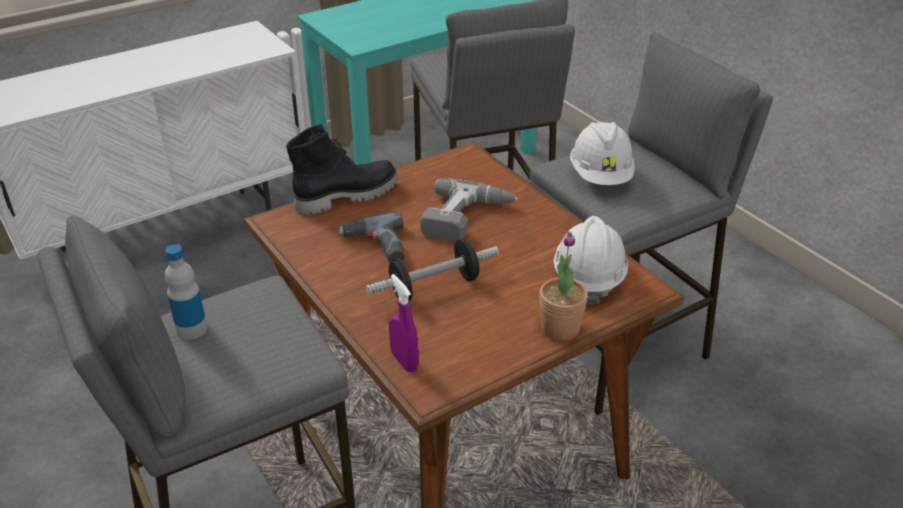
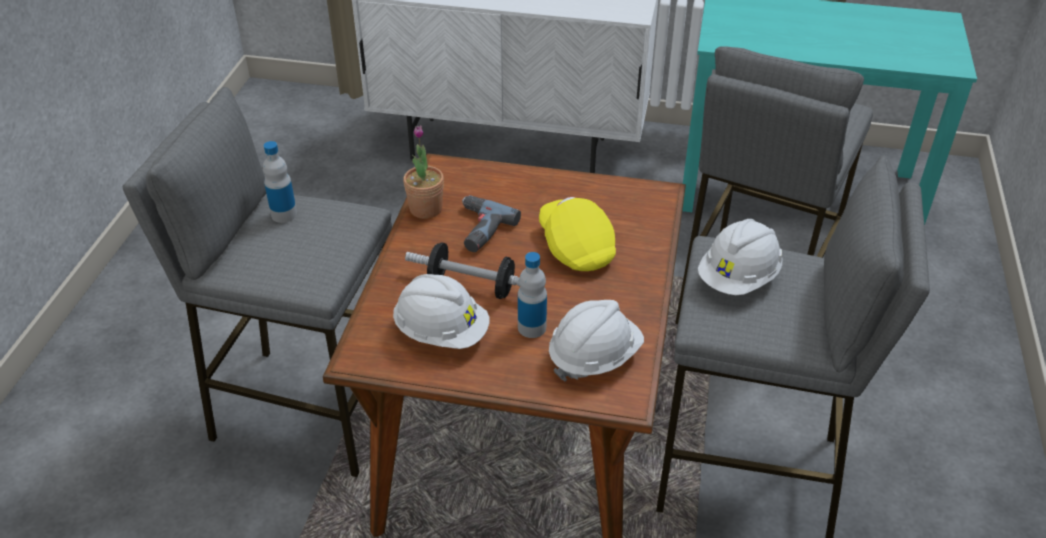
camera: 45 degrees right, 5 degrees up
(346, 196) = (516, 175): black boot -> none
(404, 361) = (374, 326): purple spray bottle -> none
(463, 331) = (441, 332): none -> white hard hat
(467, 218) = (576, 248): power drill -> yellow cap
(520, 286) = (532, 327): none -> bottle
(560, 328) = (510, 380): potted plant -> potted plant (426, 209)

